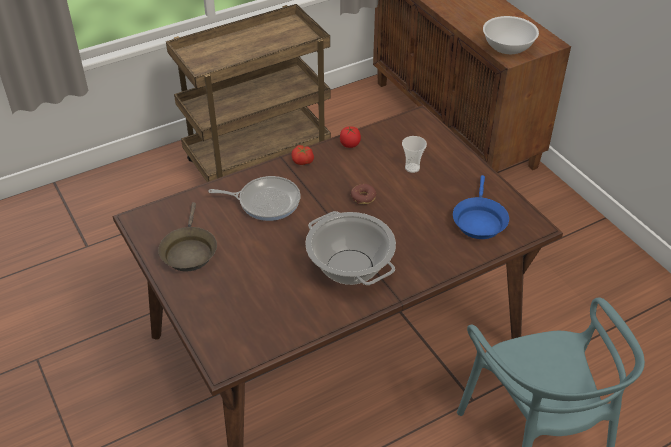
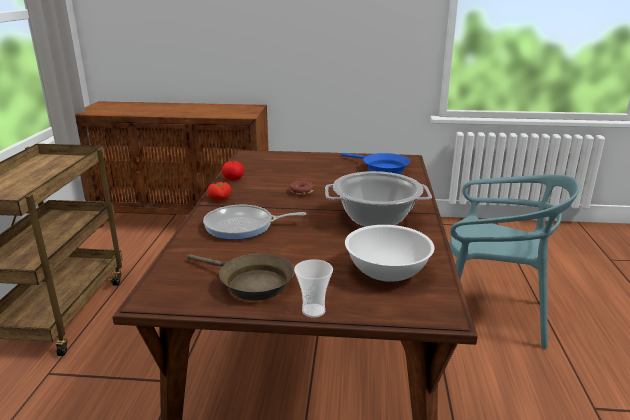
camera: 55 degrees left, 20 degrees down
(266, 201) = (243, 226): frying pan -> frying pan turned 135 degrees counterclockwise
(412, 168) = (296, 169): cup -> cup (313, 311)
(508, 48) = (237, 114): white bowl -> white bowl (388, 272)

